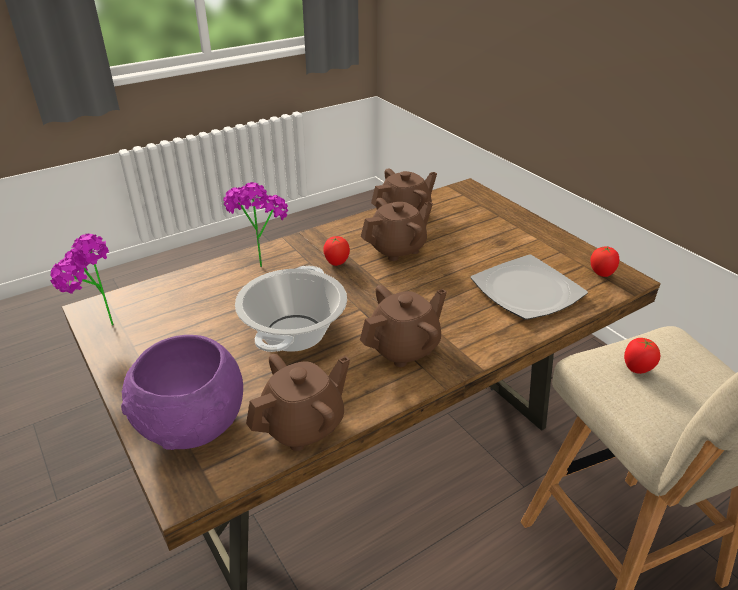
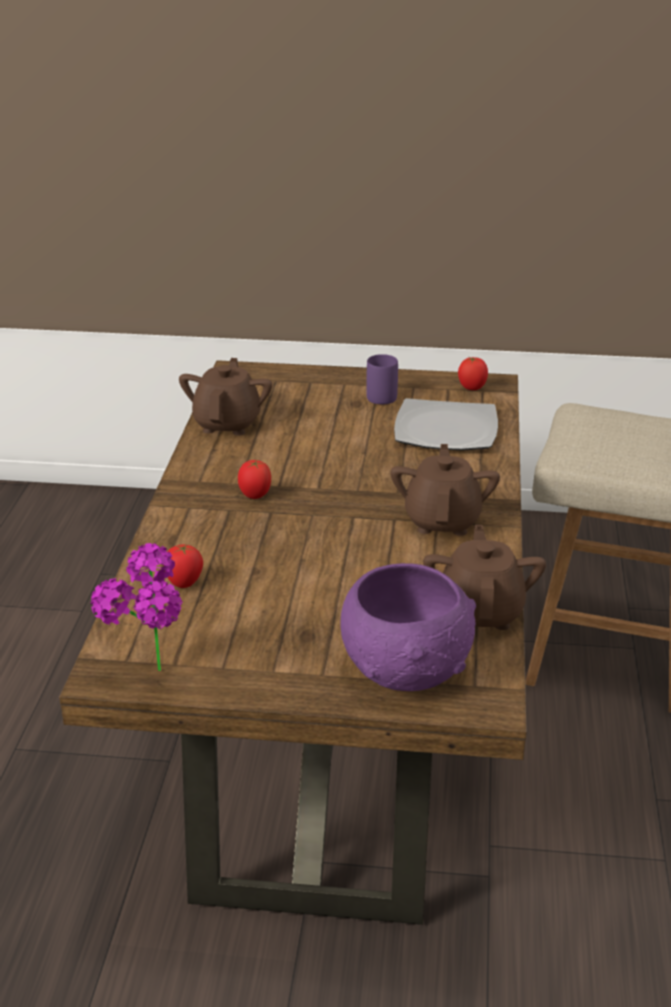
camera: 50 degrees left, 5 degrees down
(260, 260) = (176, 535): potted plant -> none
(293, 333) = (340, 566): cooking pot -> none
(397, 249) = (282, 455): brown teapot -> none
(530, 246) = (384, 395): none -> purple mug
(636, 369) = (596, 442): tomato -> tomato (184, 584)

